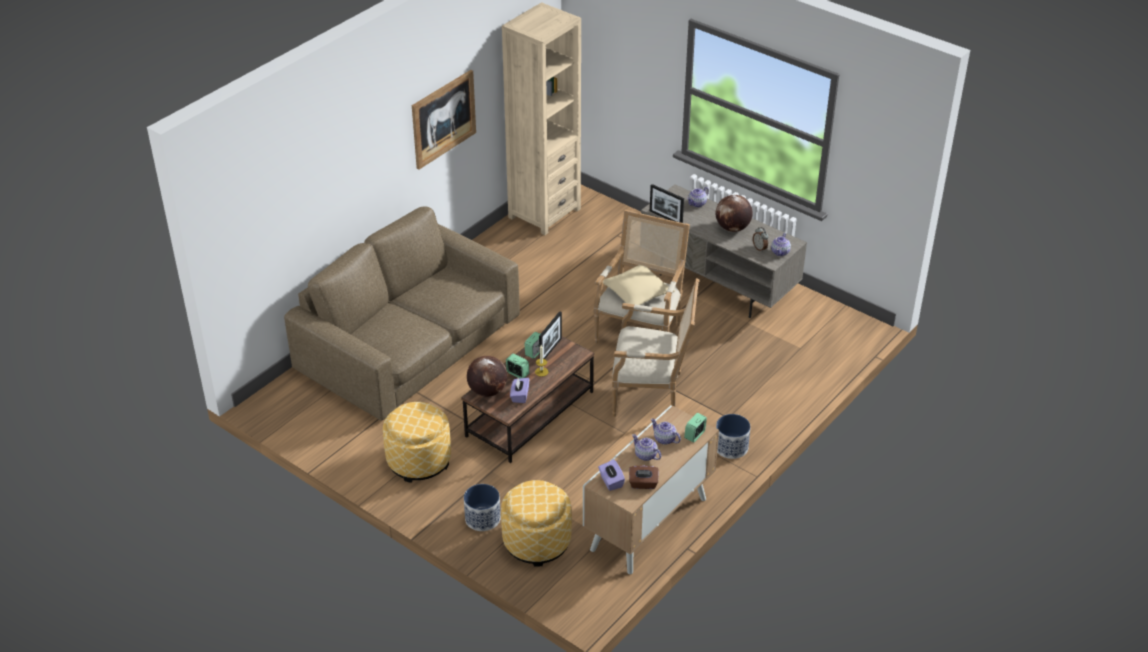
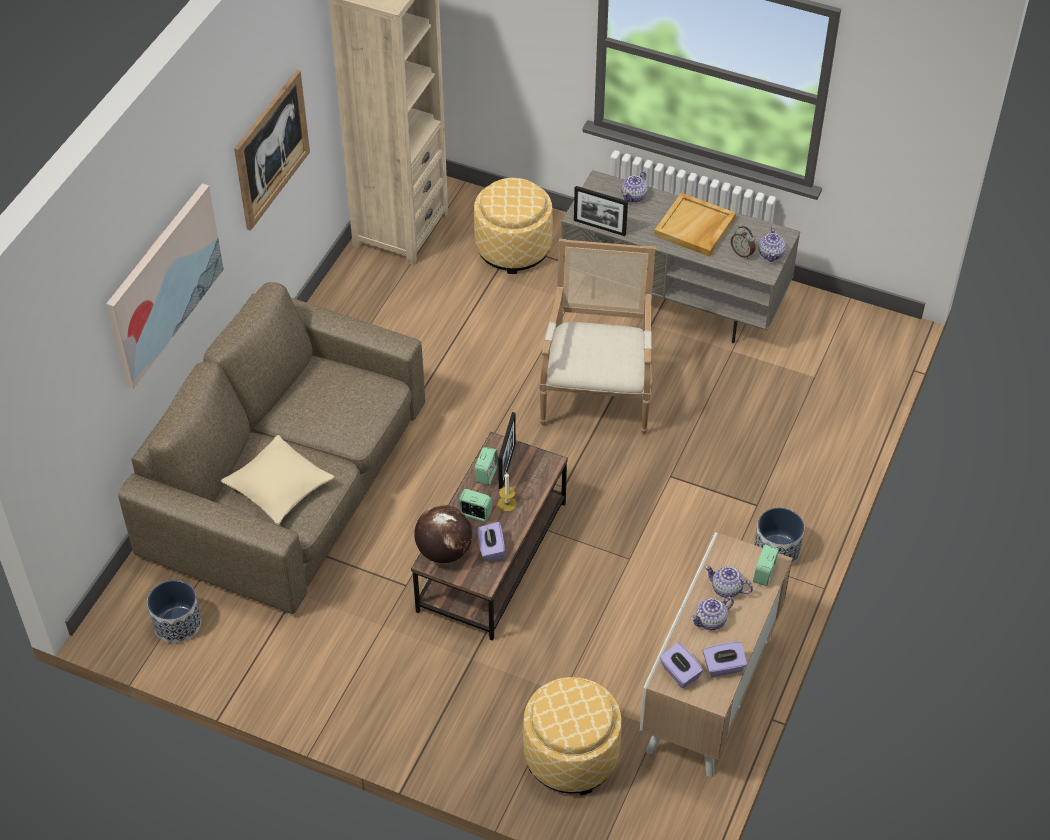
camera: 15 degrees left, 10 degrees up
(341, 179) = (163, 284): none -> picture
(419, 460) = (366, 665): ottoman -> ottoman (513, 248)
(482, 519) = (485, 737): planter -> planter (177, 624)
(637, 292) = (594, 350): beige pillow -> beige pillow (279, 487)
(643, 484) = (723, 667): brown tissue box -> purple tissue box
(646, 455) = (711, 620): teapot -> teapot turned 60 degrees counterclockwise
(652, 393) = (645, 489): armchair -> none
(732, 228) = (695, 227): globe -> beige tray

